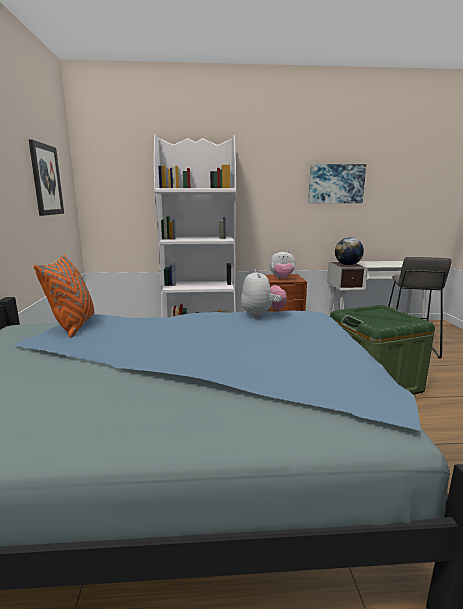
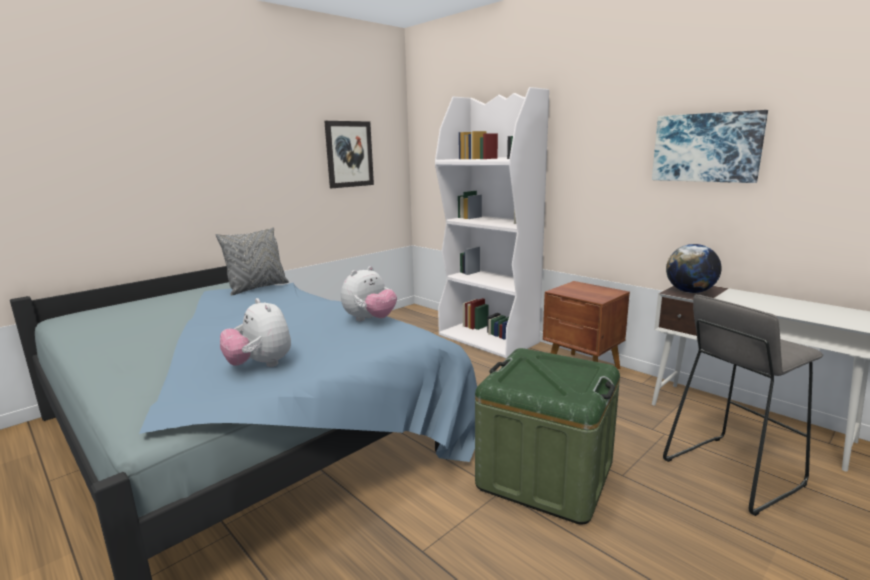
camera: 50 degrees right, 0 degrees up
(74, 326) = (257, 288): orange pillow -> grey pillow
(282, 278) = (584, 292): plush toy -> plush toy (260, 365)

